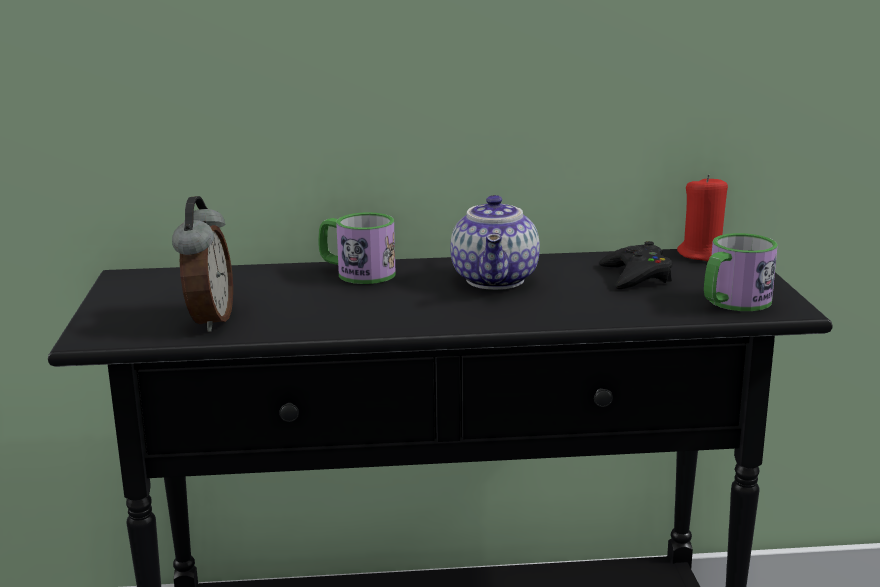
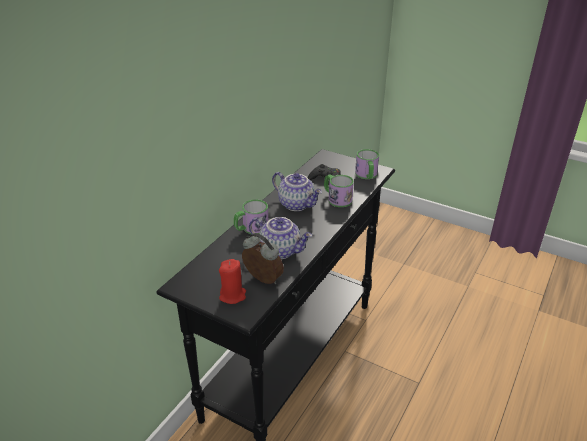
camera: 55 degrees left, 15 degrees up
(321, 309) = (281, 250): none -> teapot
(582, 302) = (336, 198): none -> mug
(703, 255) = (321, 159): red candle -> red candle (233, 295)

